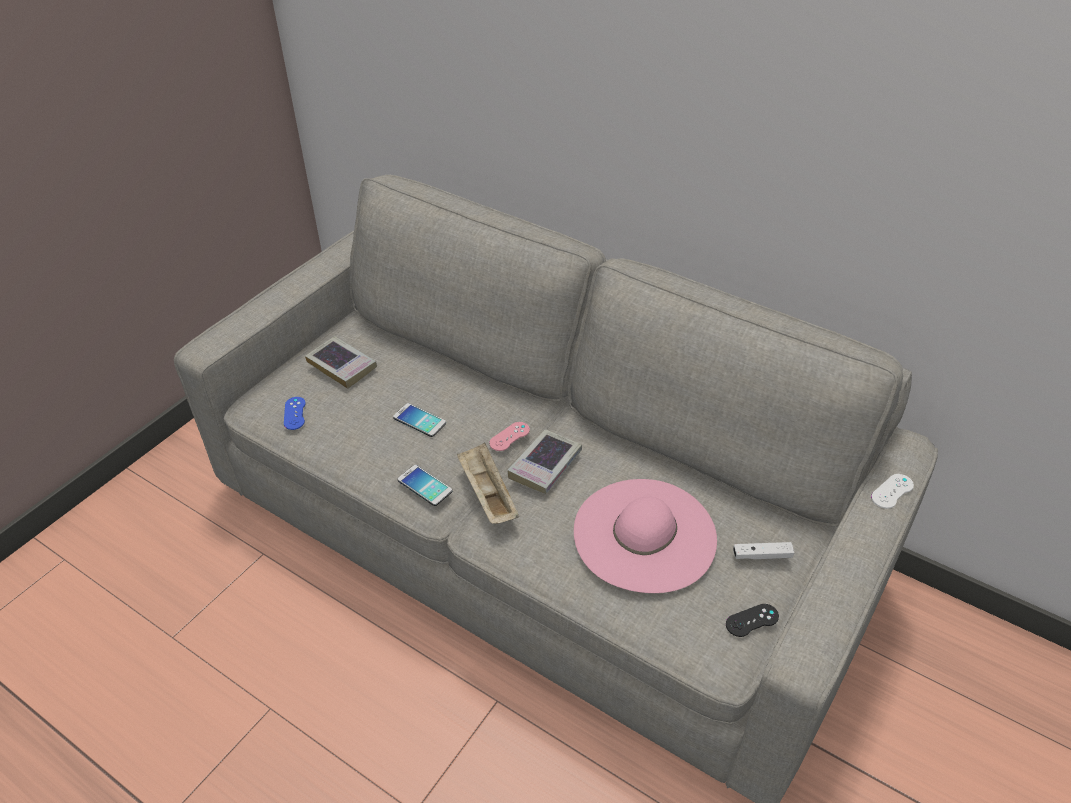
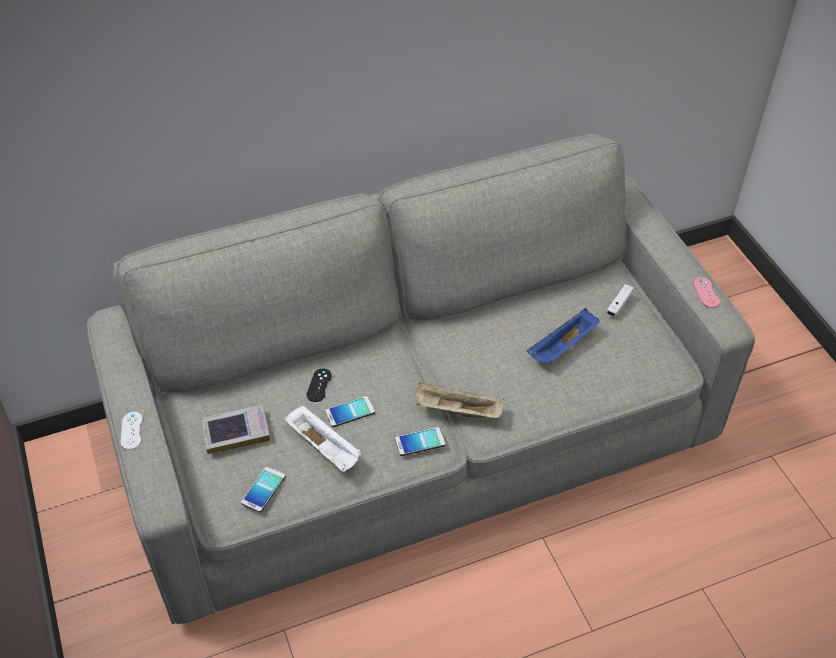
camera: 55 degrees left, 5 degrees up
(294, 413) = (263, 489): blue game controller -> phone
(366, 425) = (324, 447): none -> white tray
(509, 436) = (410, 369): pink game controller -> pink game controller (706, 292)
(545, 465) = (459, 364): book -> none
(644, 534) = (562, 347): pink hat -> blue tray
(752, 620) = (659, 339): black game controller -> black game controller (319, 385)
(892, 491) = (643, 212): white game controller -> white game controller (131, 430)

